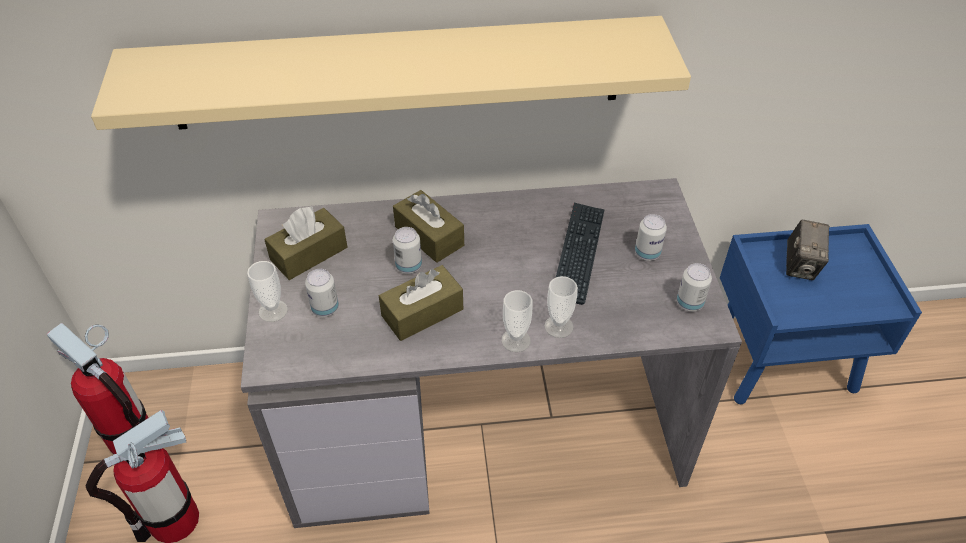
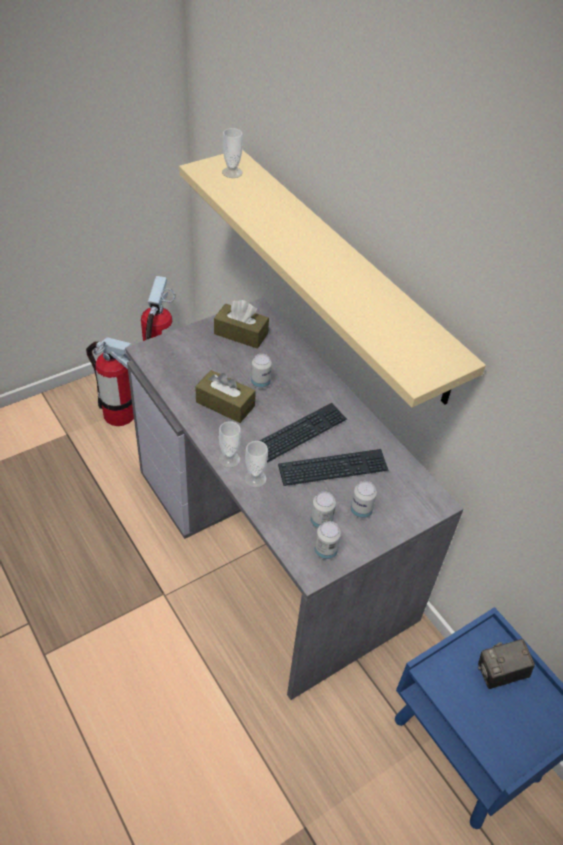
camera: 60 degrees right, 0 degrees up
(273, 311) = (186, 337): cup -> cup (232, 172)
(325, 308) = (201, 358): can -> can (321, 522)
(429, 236) = (294, 383): brown tissue box -> none
(511, 262) = (299, 434): none -> keyboard

